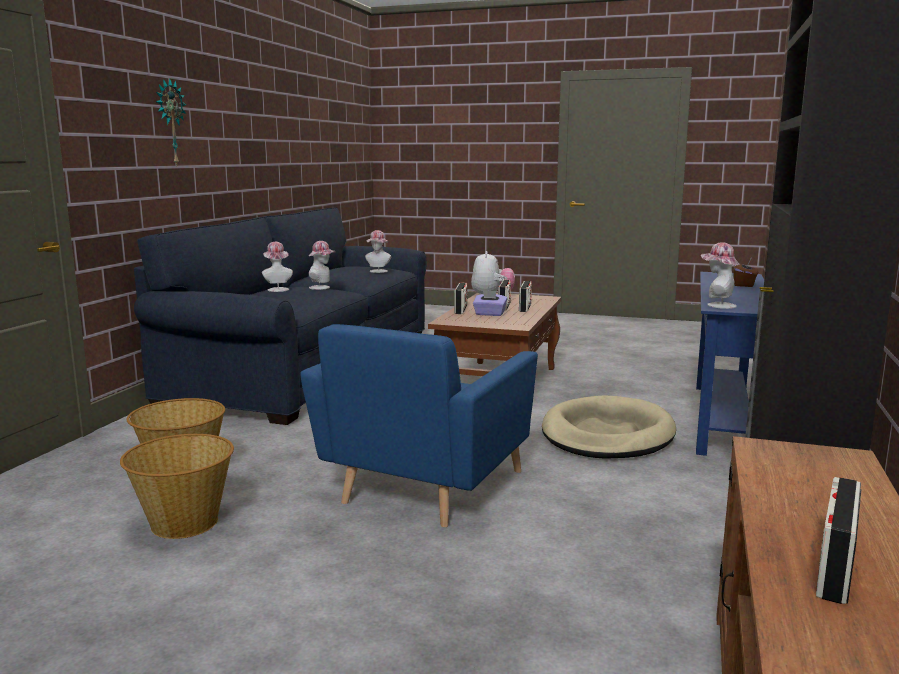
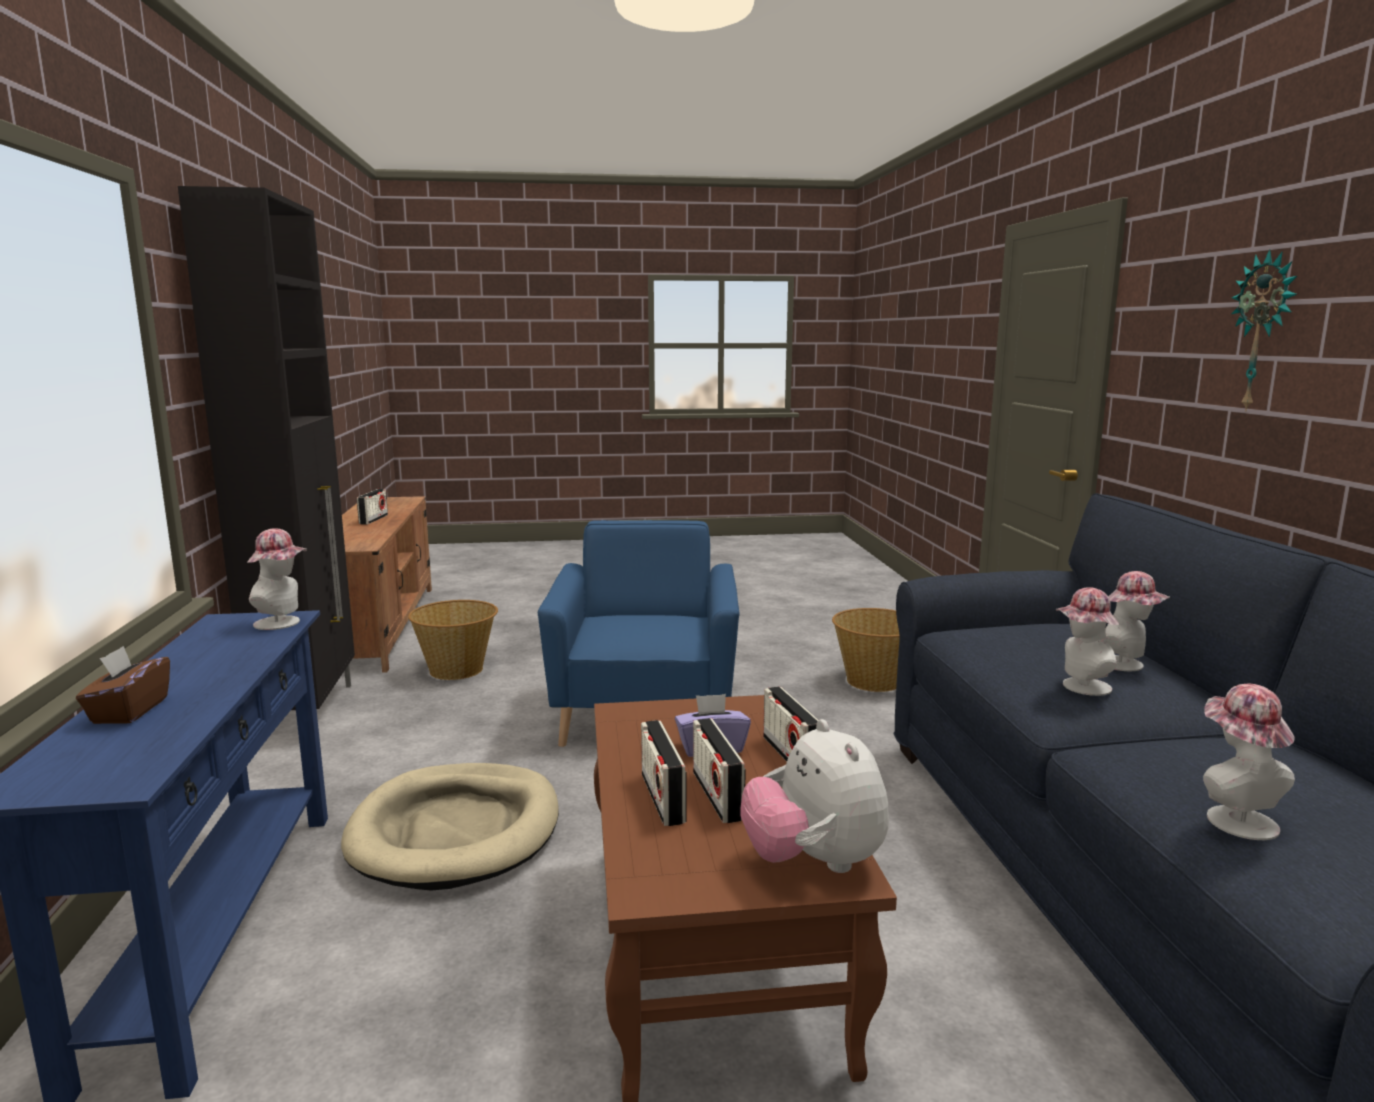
camera: 155 degrees right, 0 degrees up
(184, 522) = (791, 655): basket -> basket (457, 670)

